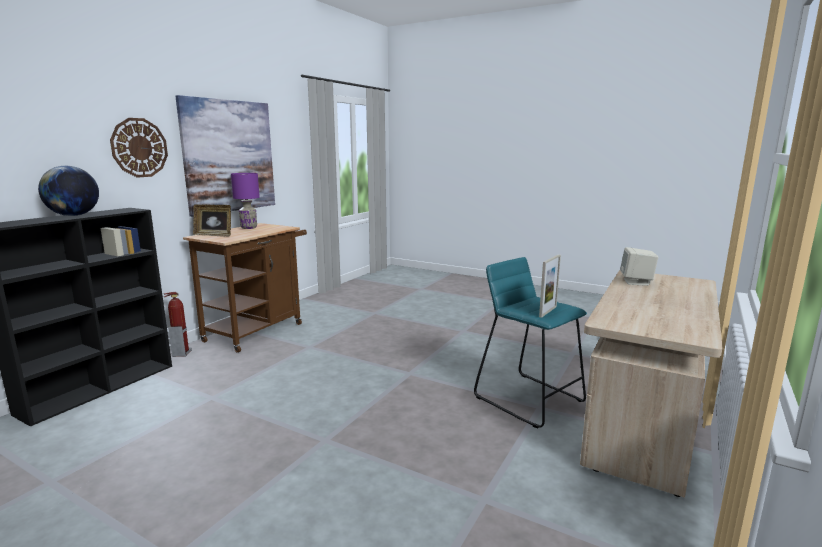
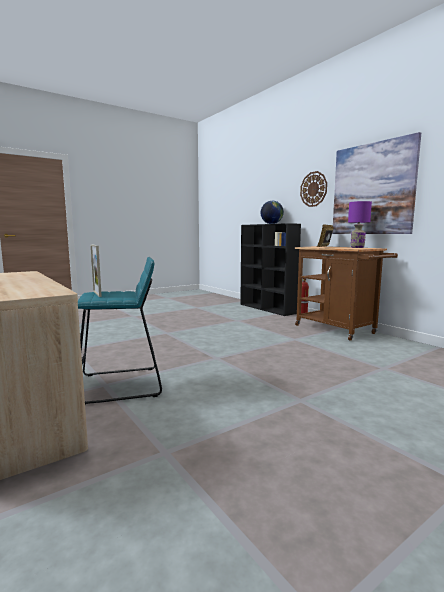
camera: 115 degrees right, 5 degrees down
(636, 282) = (34, 288): beige speaker -> none

